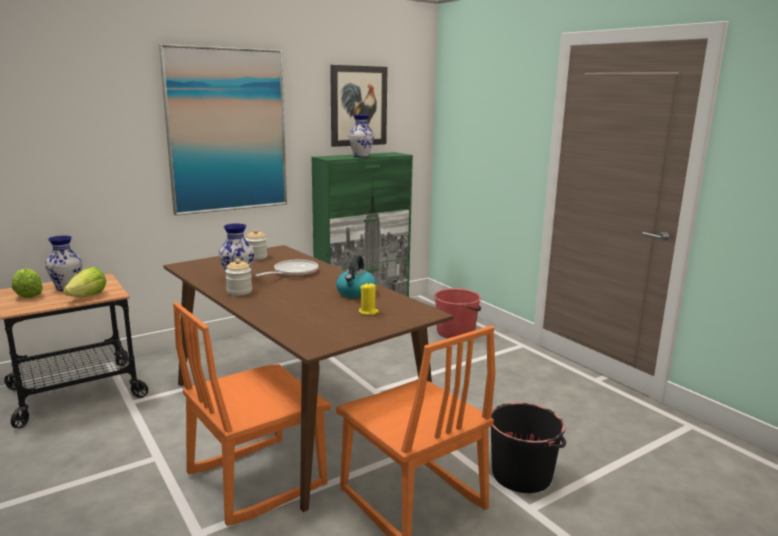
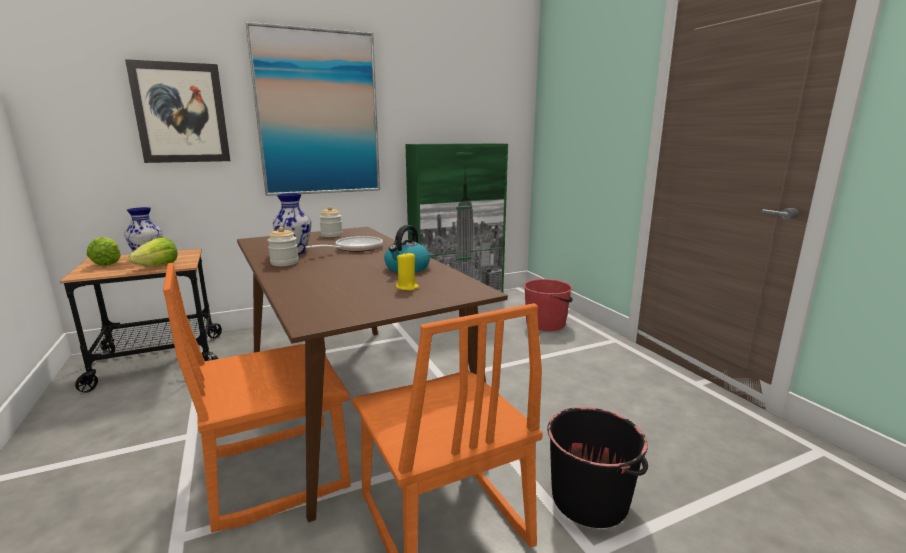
camera: 10 degrees right, 0 degrees up
(358, 106) = (455, 95): picture -> picture (181, 113)
(360, 156) = (454, 143): vase -> none

